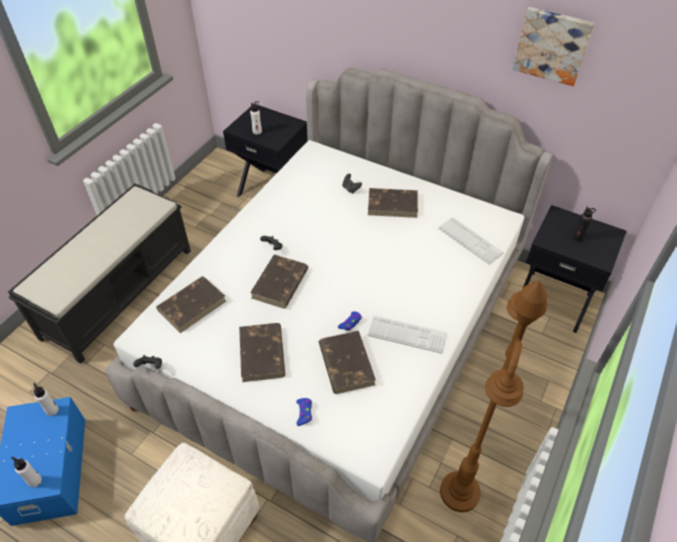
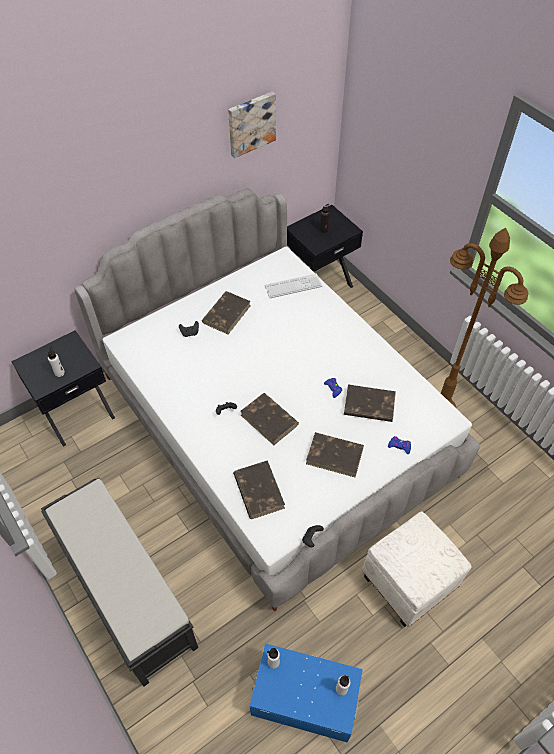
camera: 65 degrees left, 5 degrees up
(407, 335) = (360, 360): keyboard -> none

